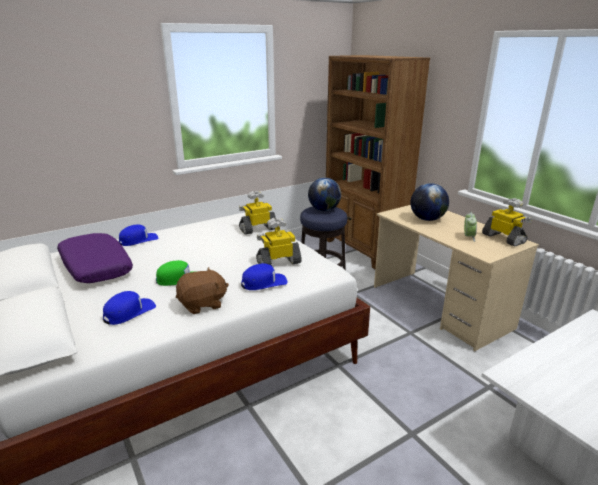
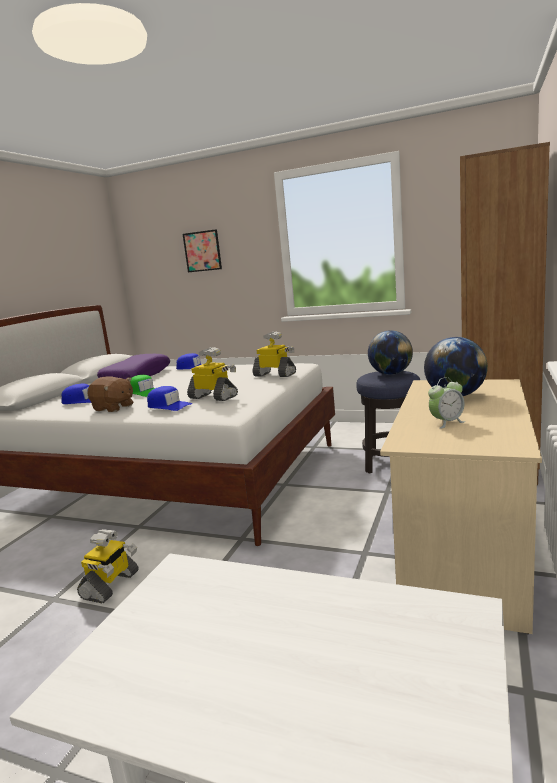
camera: 55 degrees right, 10 degrees down
(70, 102) = (202, 251): none -> picture
(504, 238) = (499, 437): toy robot -> toy robot (111, 585)

